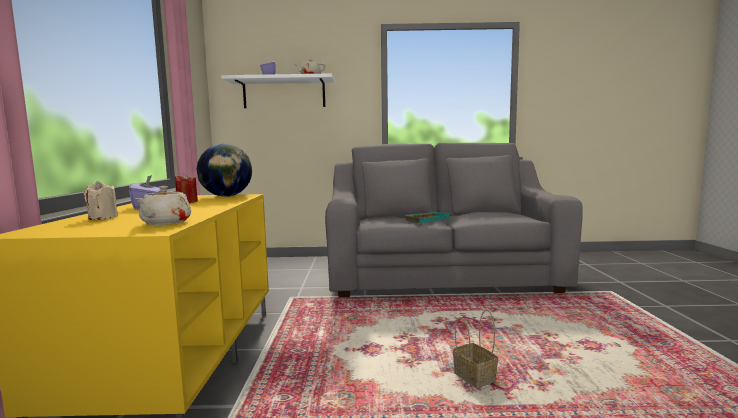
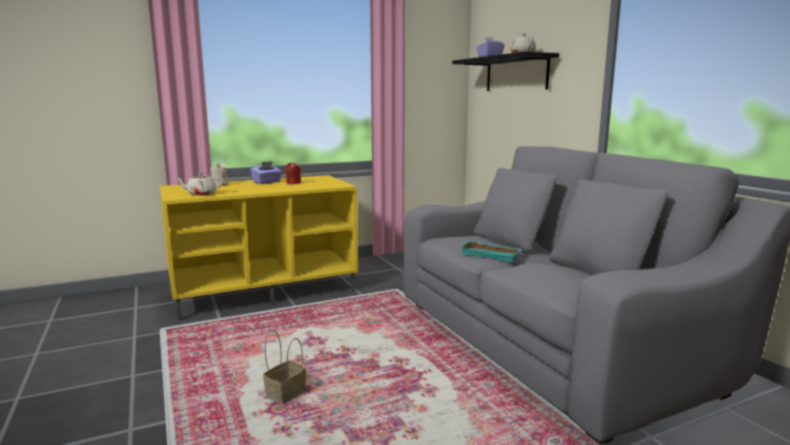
camera: 65 degrees right, 5 degrees up
(226, 196) = (330, 183): globe -> none
(284, 93) = (516, 74): white shelf -> black shelf

